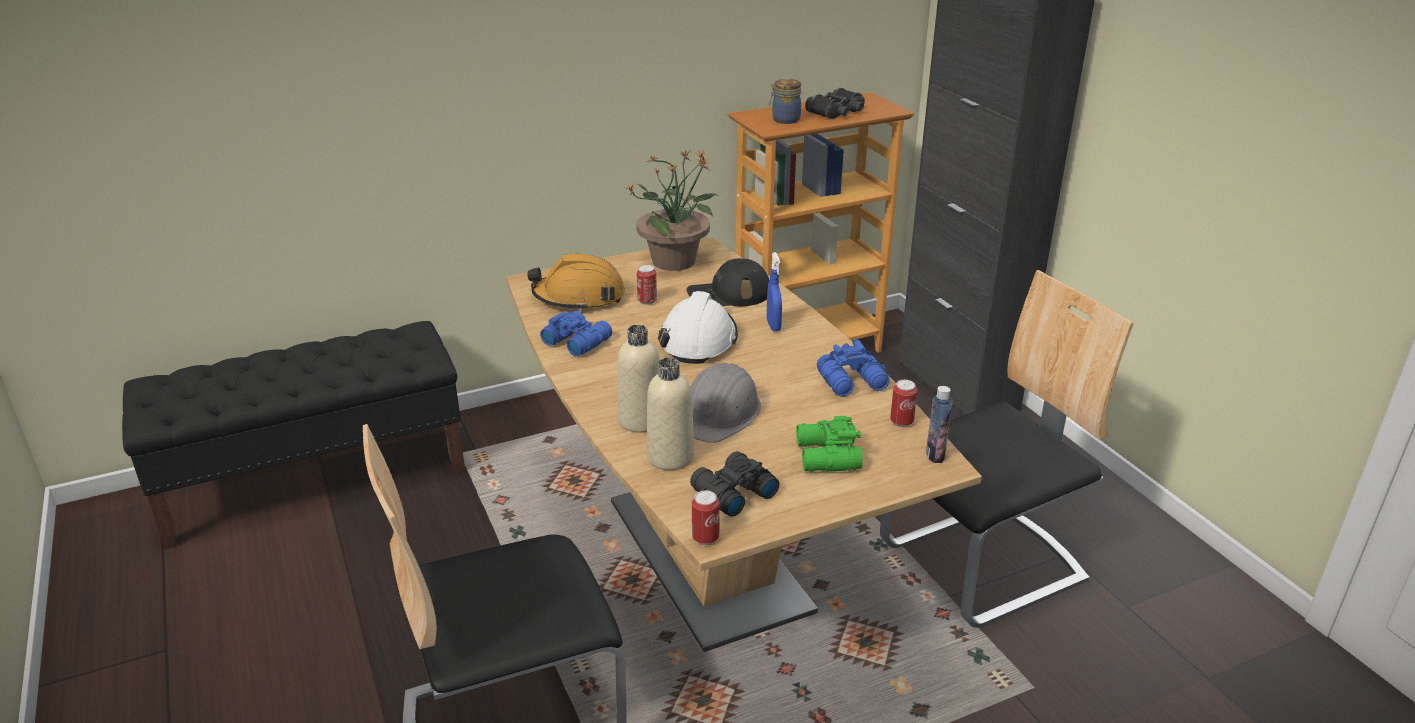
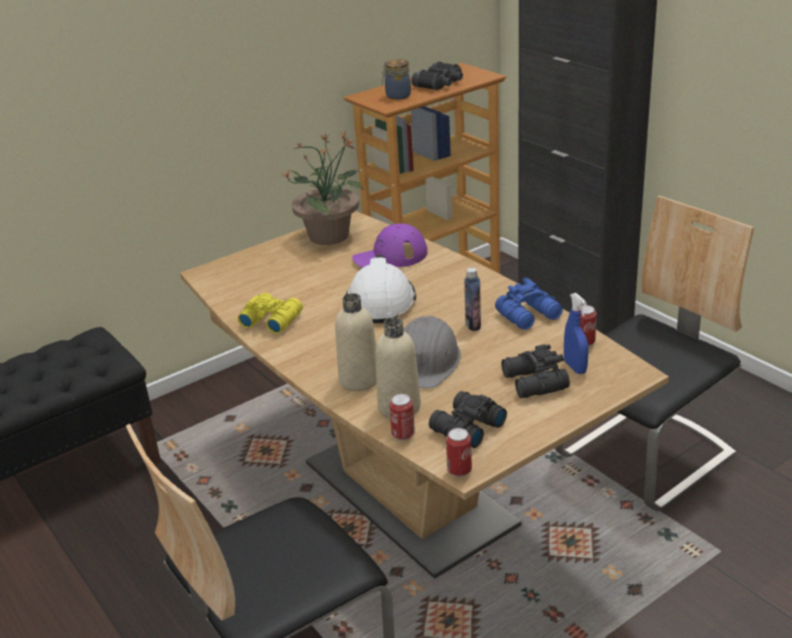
camera: 10 degrees left, 0 degrees up
(577, 341) = (271, 320): blue binoculars -> yellow binoculars
(579, 297) = (256, 281): orange hard hat -> none
(647, 301) = (320, 275): can -> can (403, 435)
(729, 294) = (390, 257): black cap -> purple cap
(773, 326) = (441, 278): blue spray bottle -> blue spray bottle (575, 367)
(826, 457) = (533, 383): green binoculars -> black binoculars
(935, 455) = (623, 365): bottle -> bottle (473, 325)

